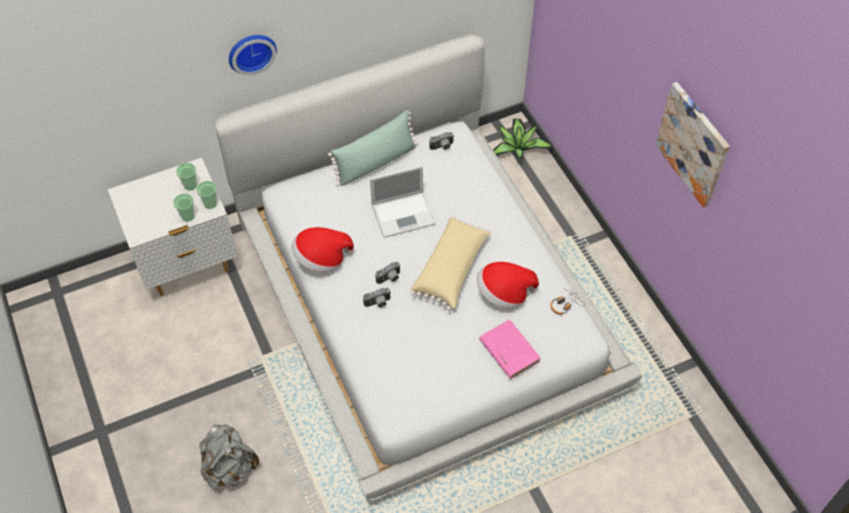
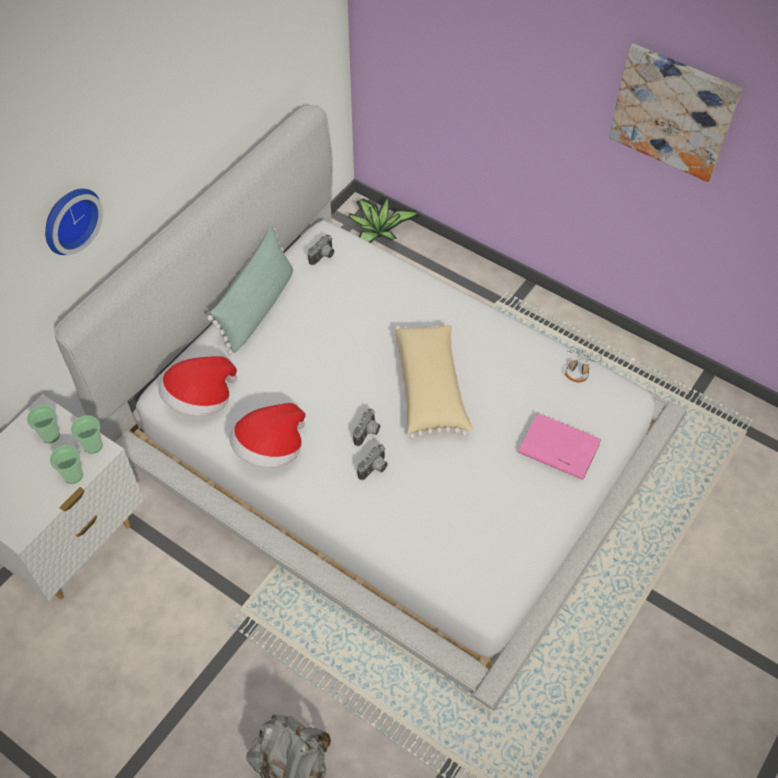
camera: 30 degrees left, 0 degrees up
(404, 214) = (333, 351): laptop -> none
(504, 294) = (507, 388): hat -> hat (200, 400)

